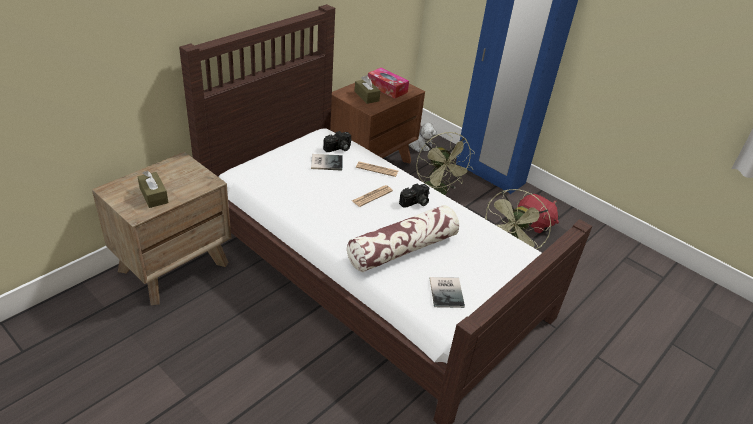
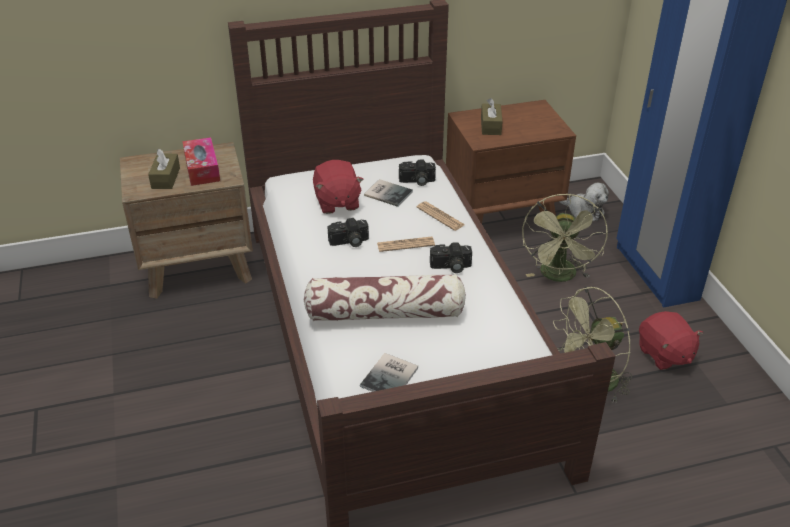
camera: 35 degrees right, 0 degrees up
(295, 179) = (337, 202): none -> red plush toy
(331, 206) = (349, 242): none -> camera
(387, 88) = (527, 121): tissue box -> tissue box (202, 169)

